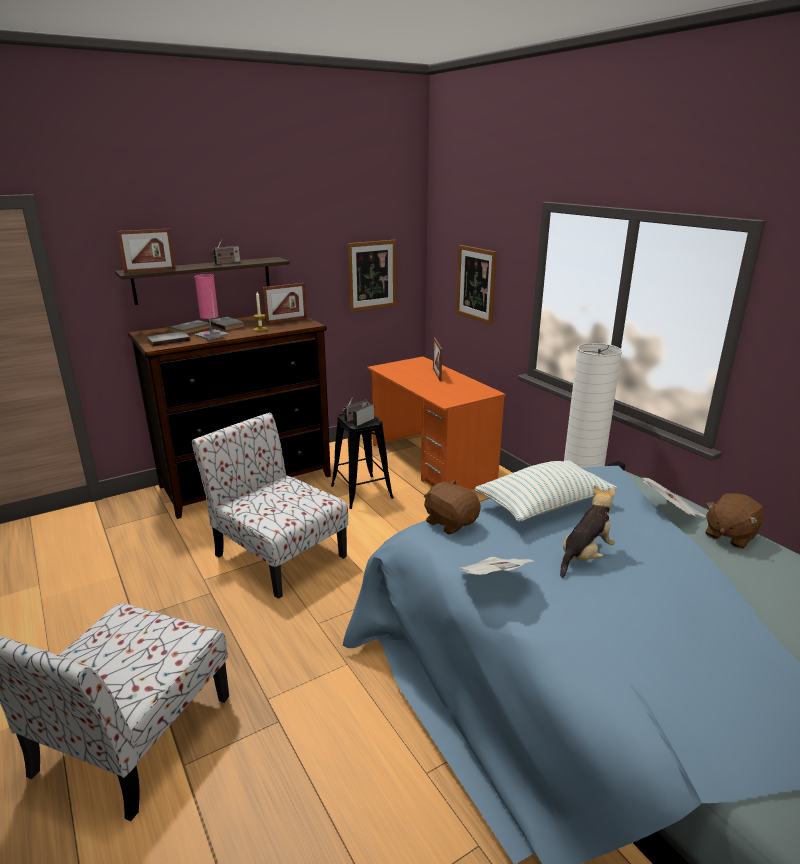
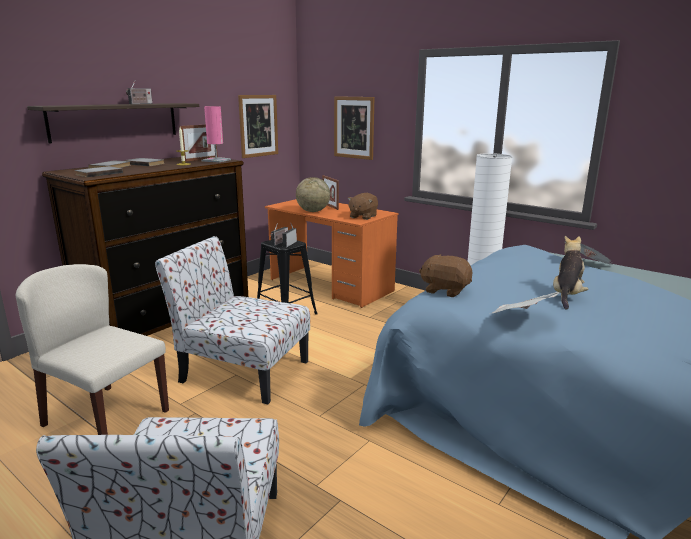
camera: 20 degrees left, 5 degrees down
(137, 580) = (105, 418): none -> beige chair
(150, 271) = (69, 105): picture frame -> none
(211, 335) = (139, 169): pink table lamp -> pink table lamp (216, 160)
(410, 381) = (313, 211): none -> globe
(544, 505) = (502, 271): pillow -> none
(729, 535) = (639, 272): brown plush toy -> brown plush toy (362, 216)

